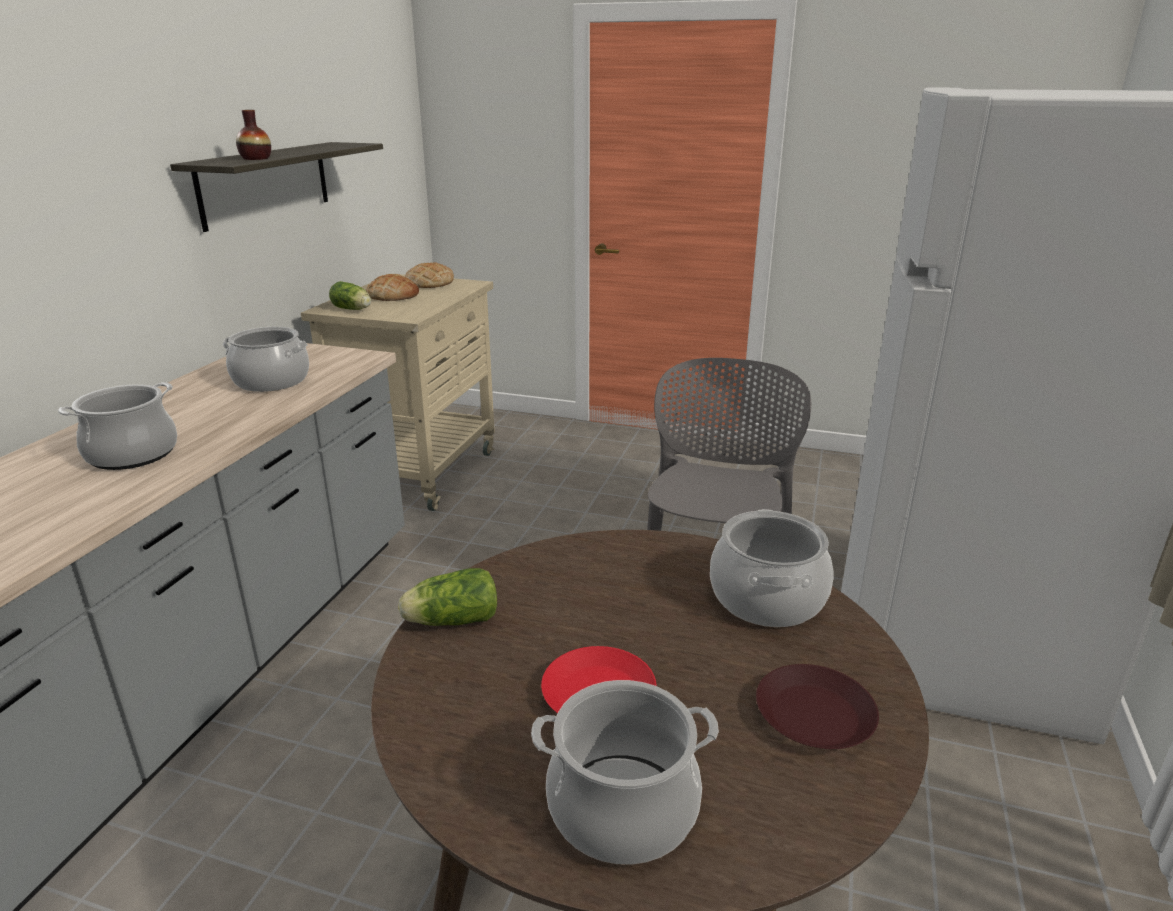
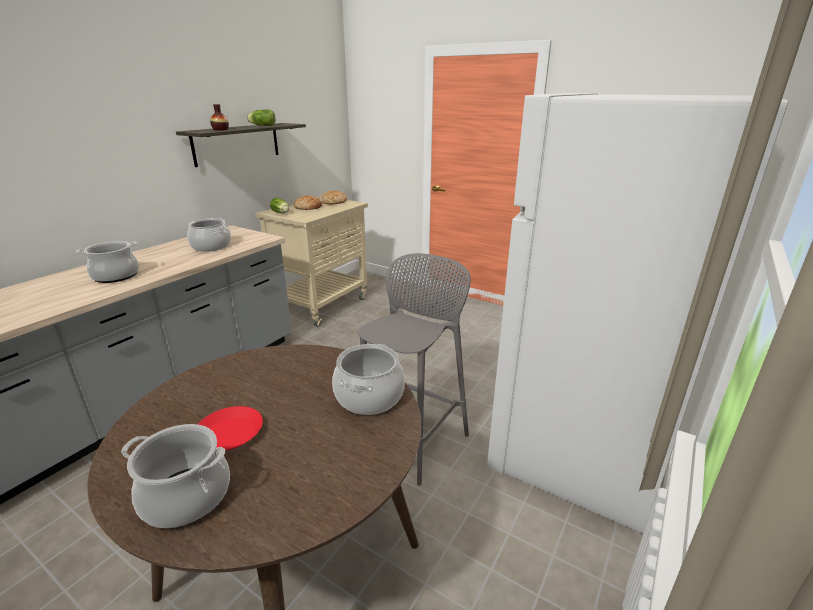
camera: 15 degrees right, 0 degrees up
(449, 621) = (194, 381): lettuce -> lettuce (262, 125)
(815, 715) = (334, 468): brown plate -> none

